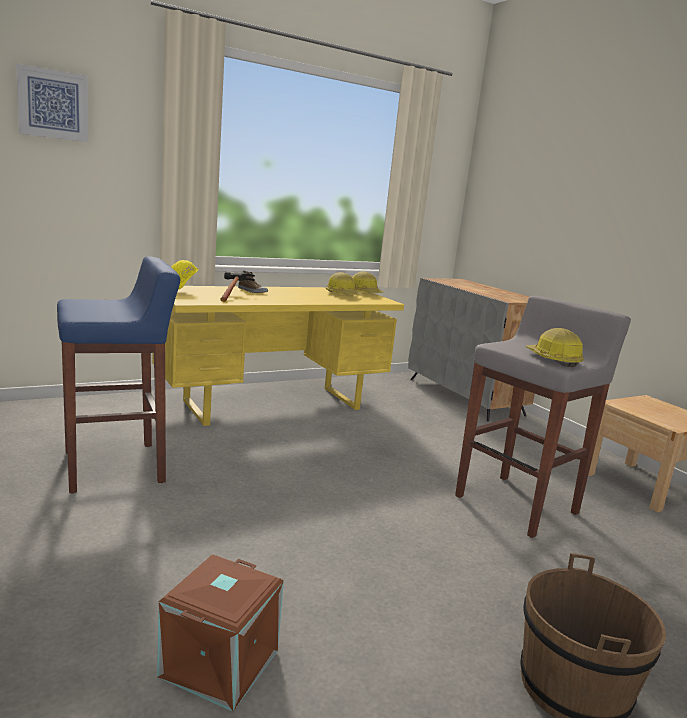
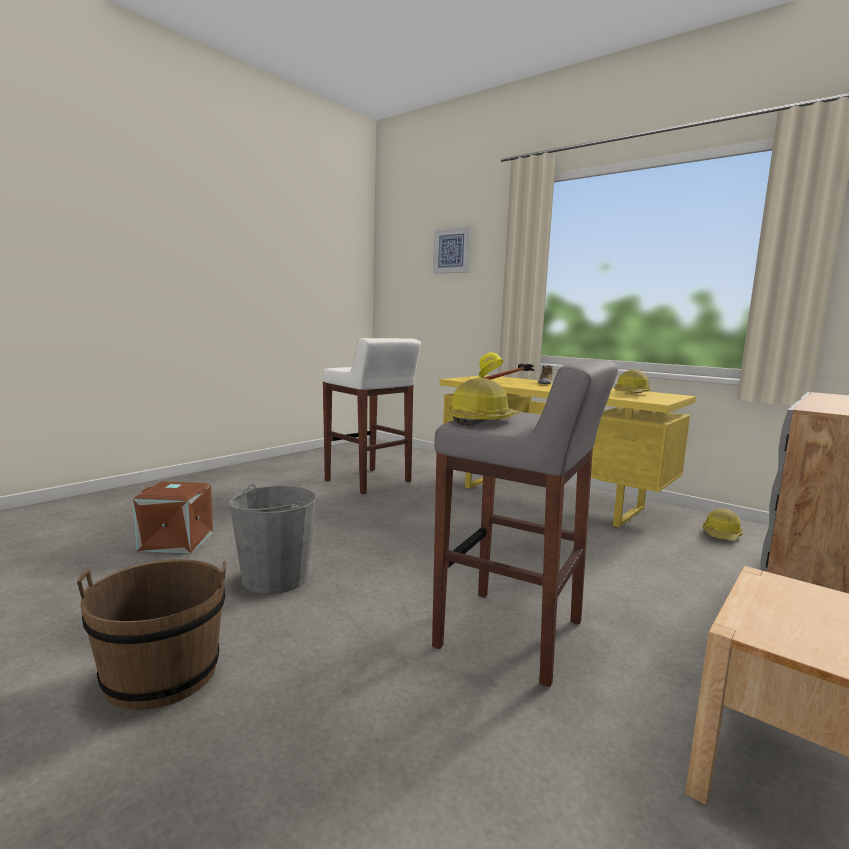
camera: 70 degrees right, 5 degrees down
(116, 467) = (369, 481): blue stool -> white stool
(365, 293) = (673, 397): hard hat -> hard hat (722, 535)
(388, 591) = (274, 578): none -> grey bucket

